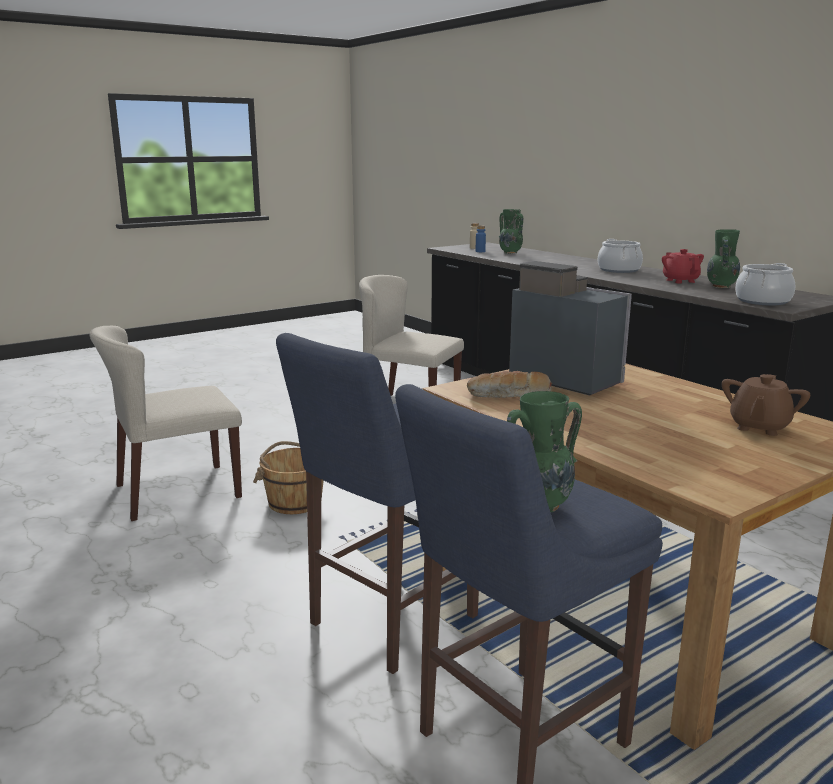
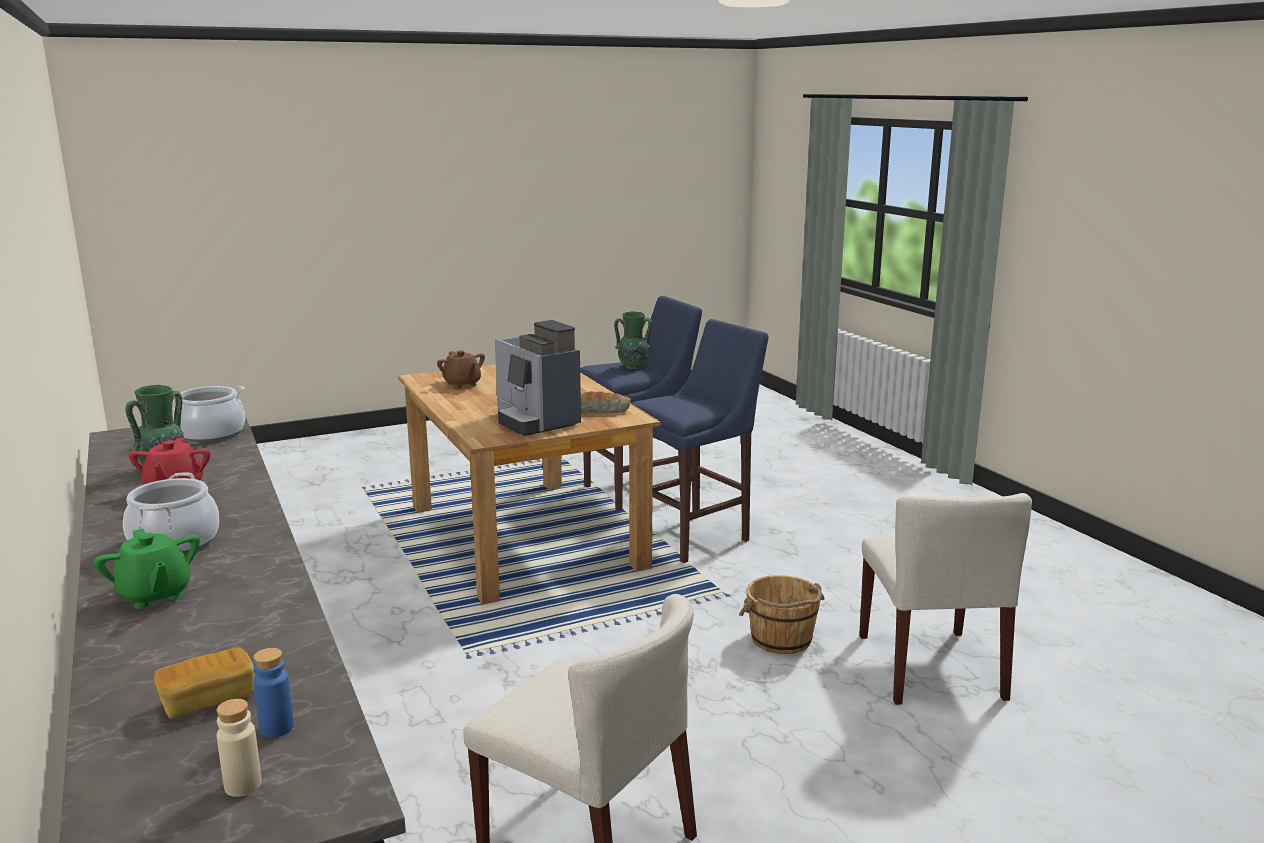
camera: 170 degrees left, 0 degrees up
(177, 491) = (931, 667): beige chair -> beige chair turned 105 degrees clockwise
(510, 253) = (208, 700): green vase -> bread
(583, 262) = (154, 595): none -> green teapot
(758, 427) = (462, 384): brown teapot -> brown teapot turned 105 degrees clockwise

